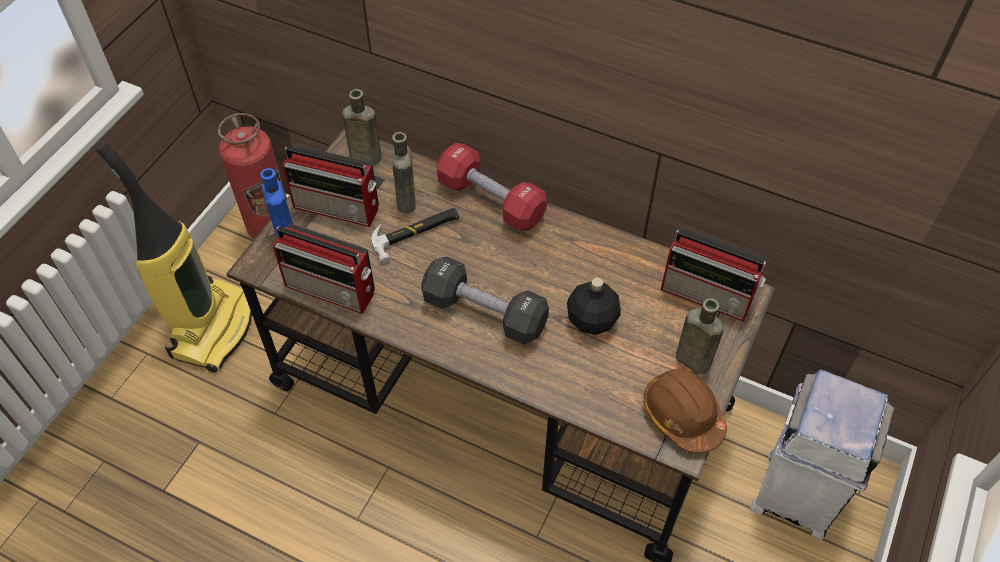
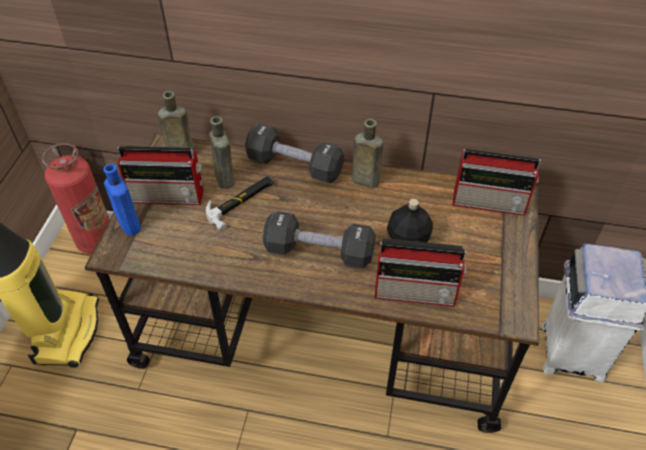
camera: 15 degrees left, 5 degrees down
(332, 290) = (183, 261): radio -> radio (417, 292)
(491, 200) = (294, 165): red dumbbell -> black dumbbell
(682, 415) = (507, 296): brown hard hat -> none
(690, 359) = (496, 252): brown bottle -> brown bottle (364, 180)

